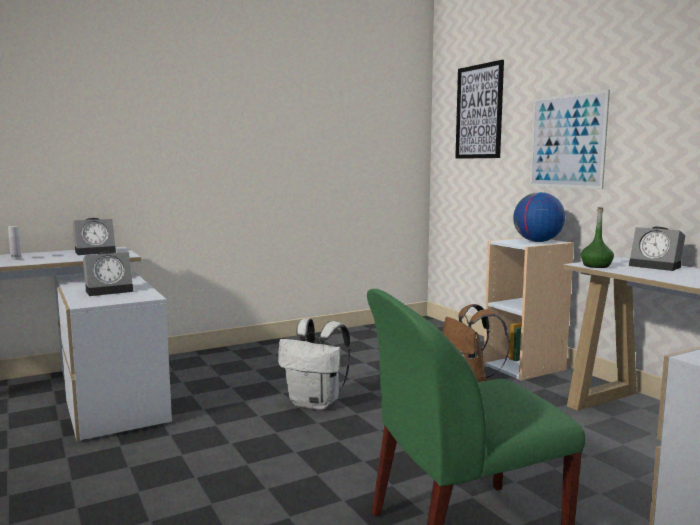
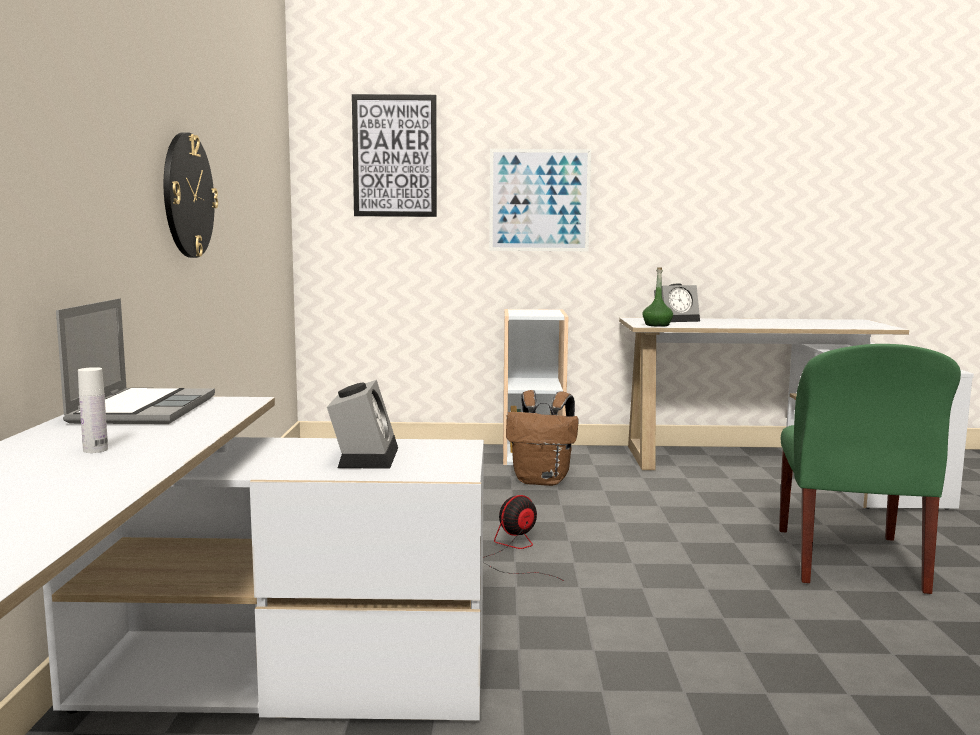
camera: 60 degrees left, 0 degrees up
(96, 252) = (142, 409): alarm clock -> laptop
(239, 151) = (187, 195): none -> wall clock
(316, 403) = (516, 551): white backpack -> fan
(537, 241) = (541, 311): globe -> none

